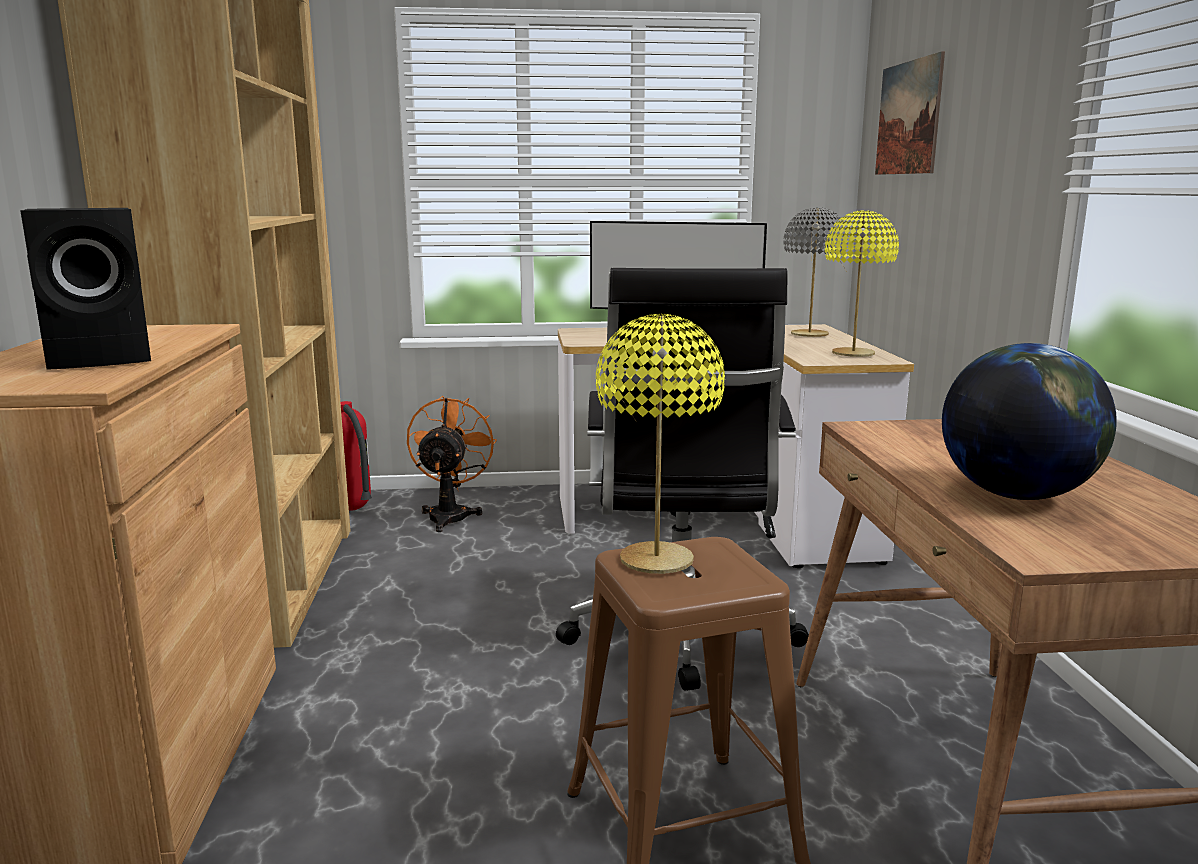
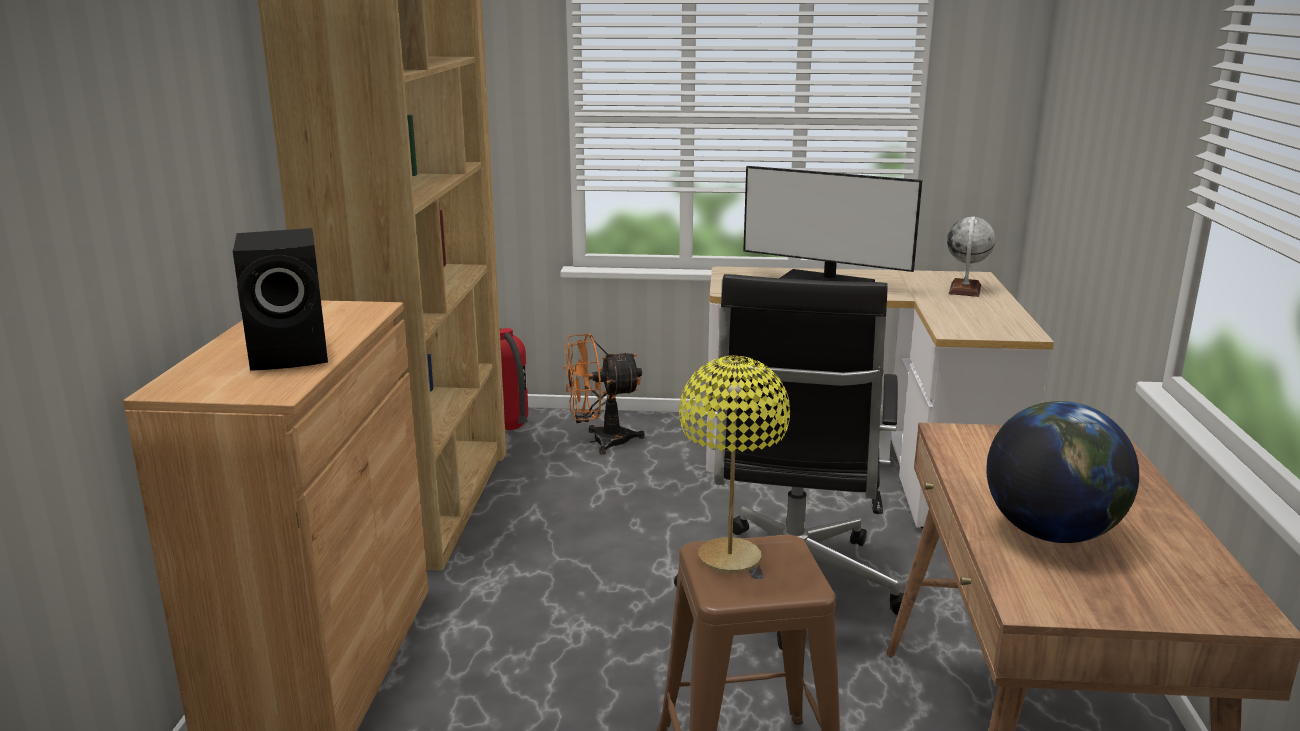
camera: 10 degrees right, 5 degrees up
(451, 515) = (601, 441): orange fan -> orange fan turned 120 degrees counterclockwise
(809, 335) = (965, 289): grey table lamp -> globe
(853, 354) = (997, 323): yellow table lamp -> none
(908, 118) = (1083, 72): picture -> none

